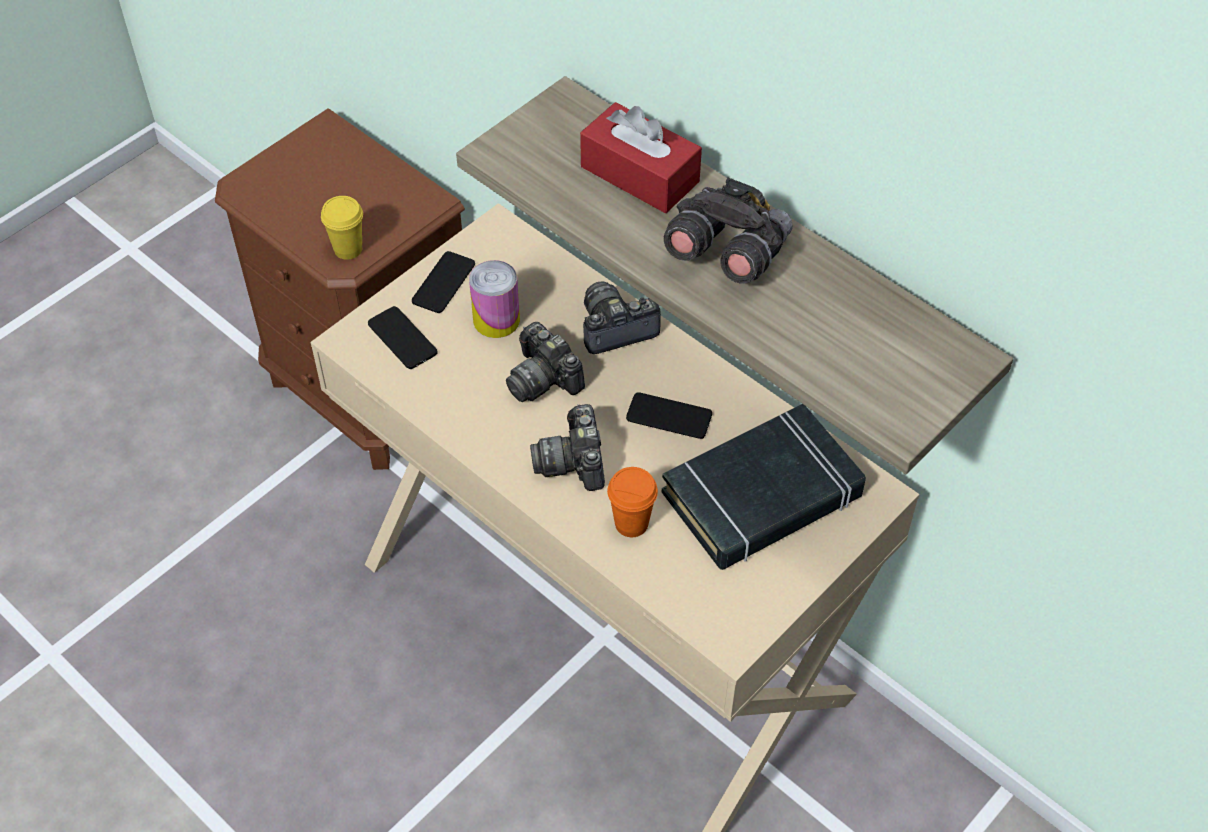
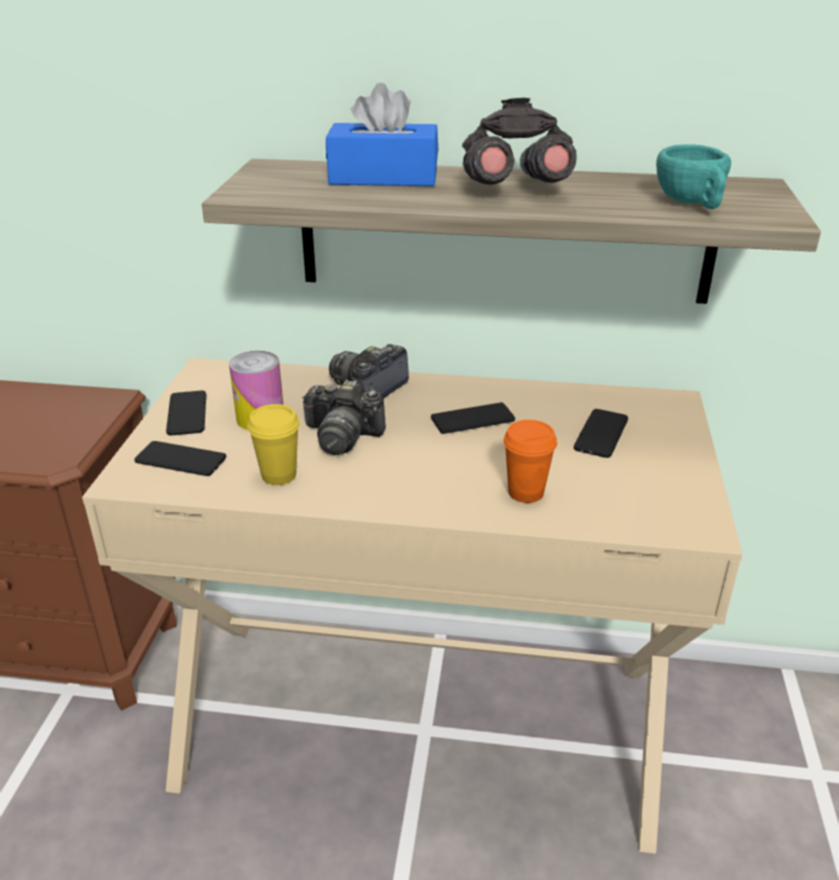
camera: 35 degrees left, 20 degrees down
(348, 249) = (55, 450): yellow cup -> yellow cup (279, 475)
(573, 461) = (429, 475): camera -> none
(639, 174) = (383, 177): red tissue box -> blue tissue box
(762, 495) = (601, 434): black book -> phone
(853, 361) = (692, 204): none -> turquoise cup

